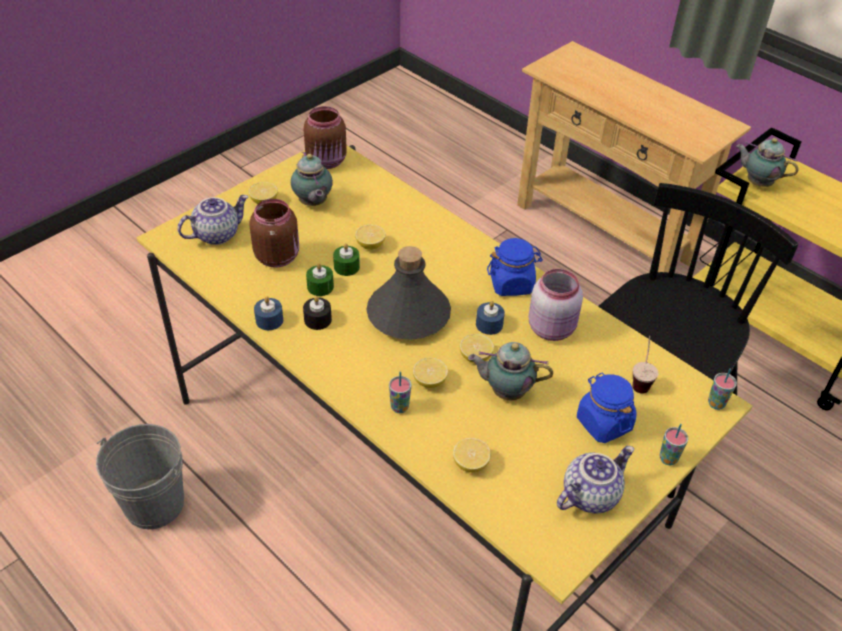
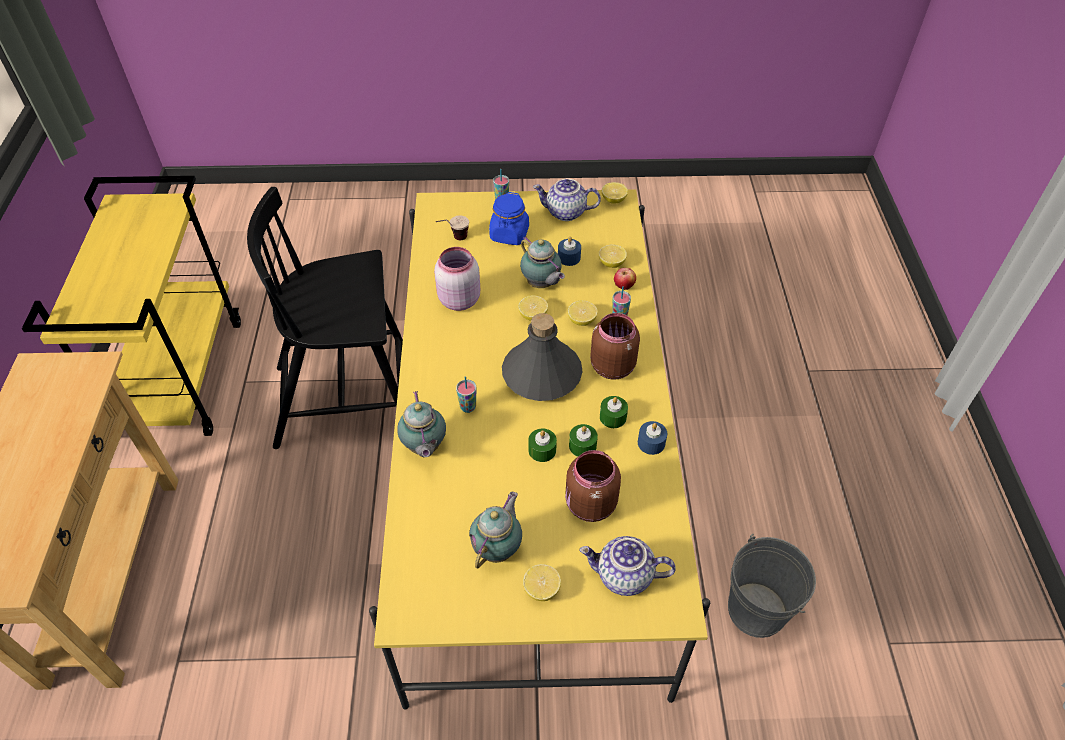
camera: 135 degrees left, 5 degrees up
(317, 320) = (613, 417): black candle -> green candle
(327, 161) = (424, 601): brown jar -> brown jar (612, 365)
(370, 245) = (499, 458): lemon -> lemon (613, 200)
(429, 443) = (624, 287): none -> apple
(489, 324) = (495, 329): blue candle -> blue candle (569, 257)
(512, 284) = (438, 346): blue jar -> none
(716, 404) = (434, 204): cup -> cup (468, 407)
(757, 182) = (117, 315): teapot -> teapot (424, 448)

